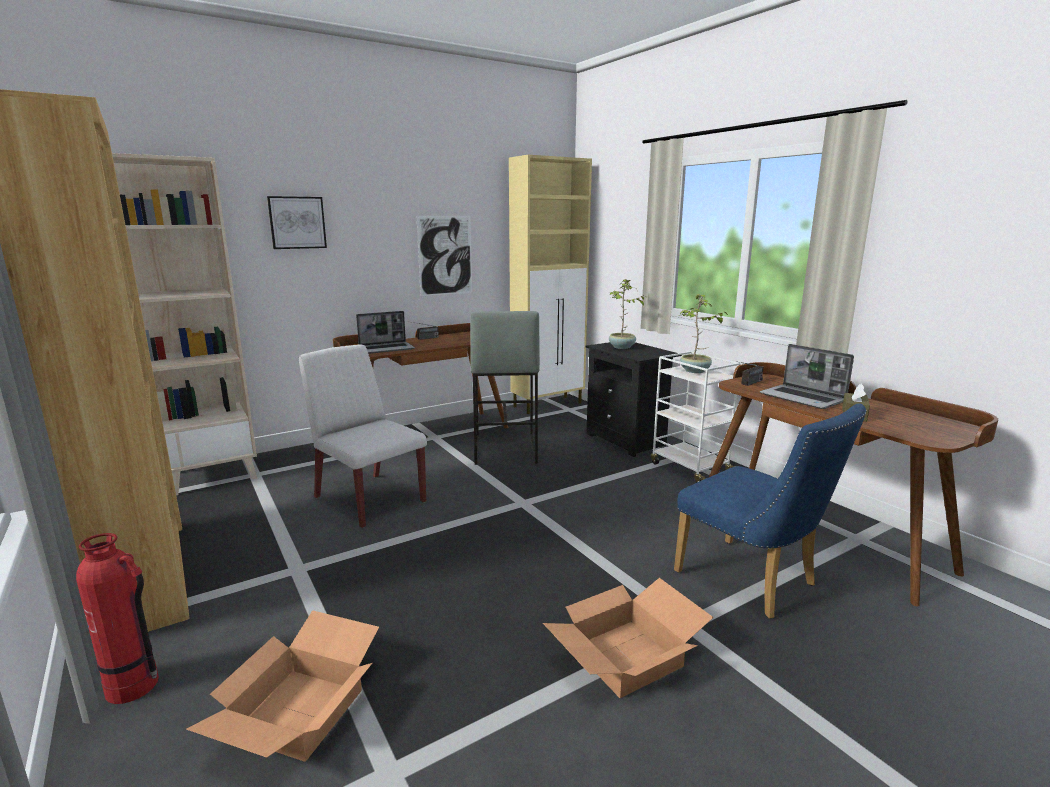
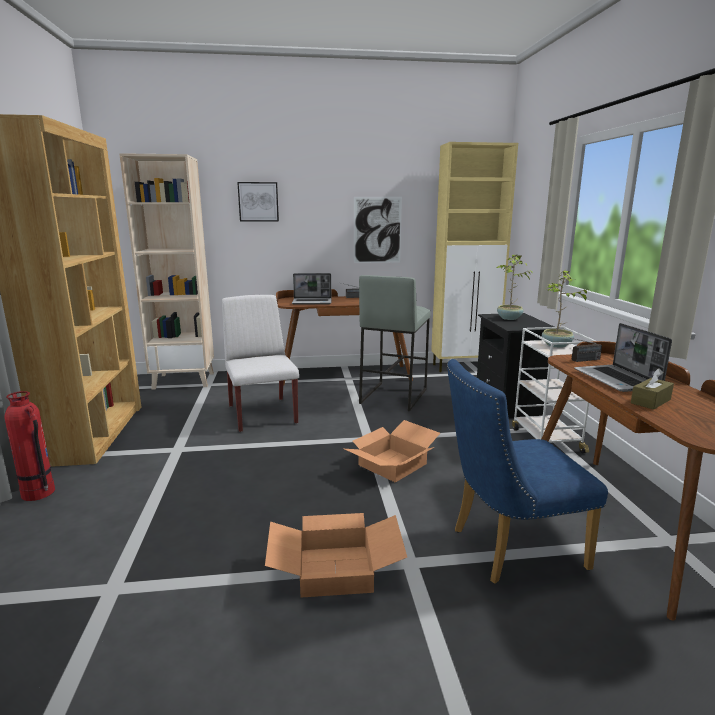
camera: 25 degrees right, 0 degrees up
(298, 710) = (101, 533): cardboard box -> cardboard box (392, 464)
(753, 582) = (508, 548): blue chair -> blue chair turned 90 degrees clockwise

